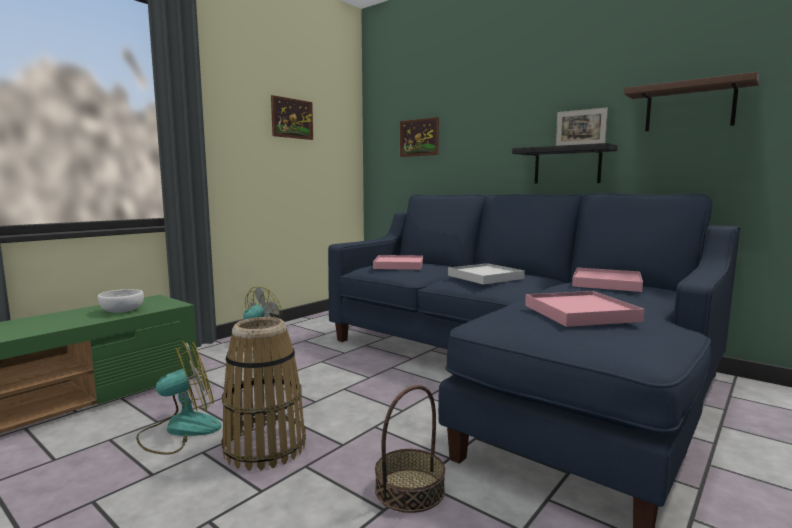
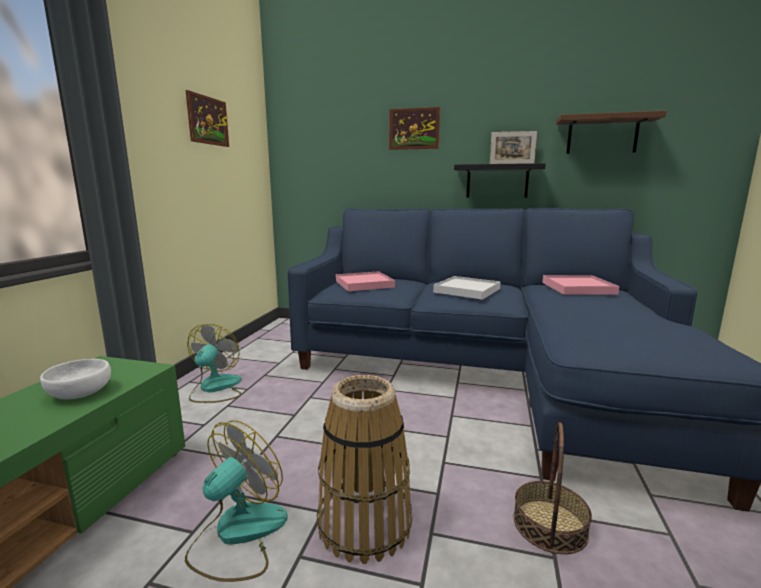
camera: 25 degrees left, 5 degrees up
(419, 137) = (340, 149): picture -> picture (414, 129)
(580, 313) = (633, 324): pink tray -> none

